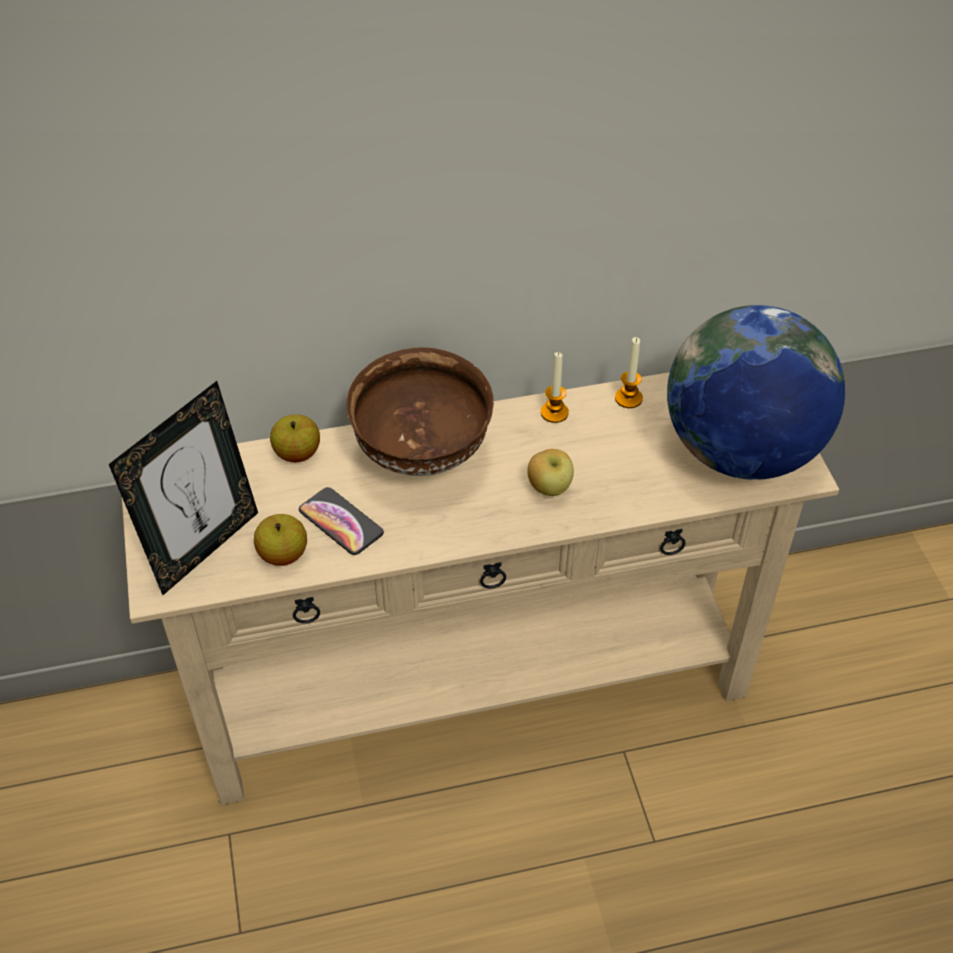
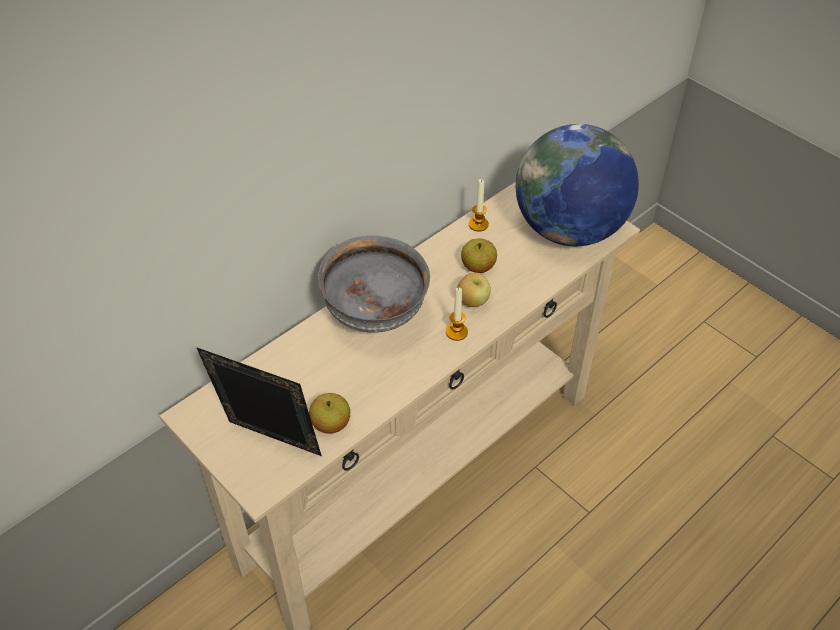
camera: 30 degrees left, 0 degrees up
(203, 547) = (270, 445): picture frame -> picture frame turned 75 degrees counterclockwise
(297, 453) = (287, 352): apple -> apple (478, 267)
(341, 522) = (354, 384): phone -> none
(424, 457) = (376, 317): brown bowl -> grey bowl
(554, 413) = (439, 252): candle -> candle (456, 332)

